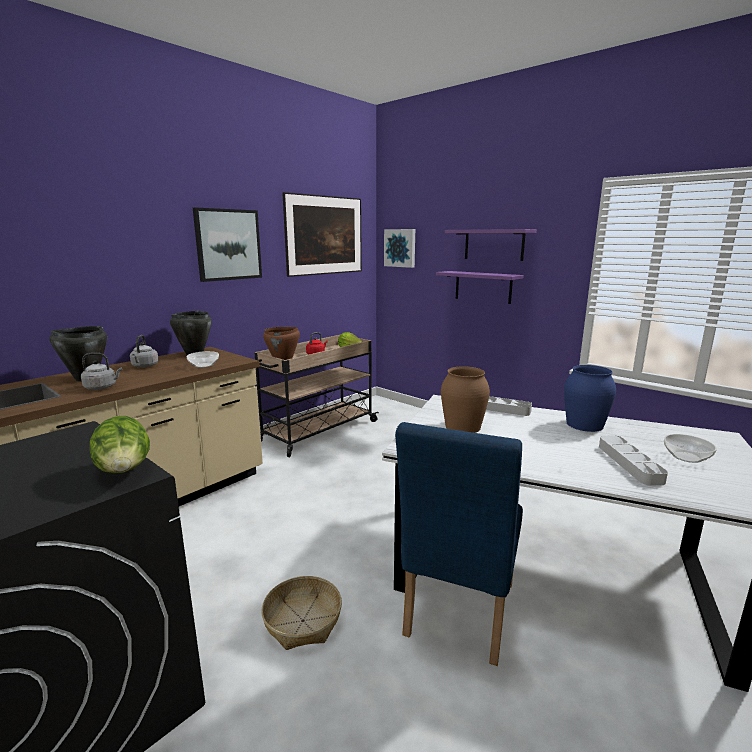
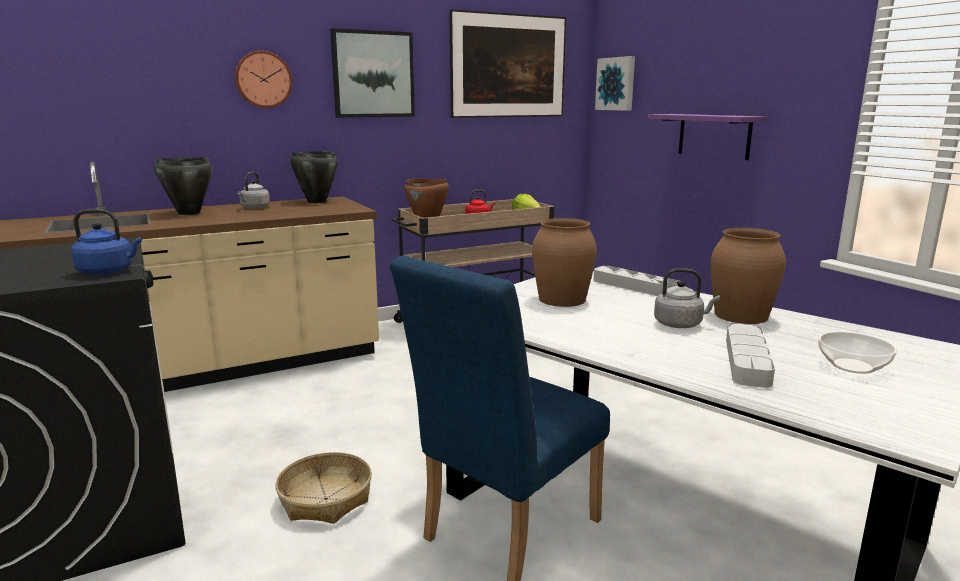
camera: 20 degrees right, 0 degrees up
(102, 387) = (193, 221): grey kettle -> grey kettle (680, 324)
(125, 472) = (109, 271): lettuce -> blue kettle
(137, 252) = (263, 79): none -> wall clock
(203, 365) = (312, 211): bowl -> none
(494, 244) = (730, 73): purple shelf -> none
(584, 424) = (740, 315): blue vase -> brown vase

